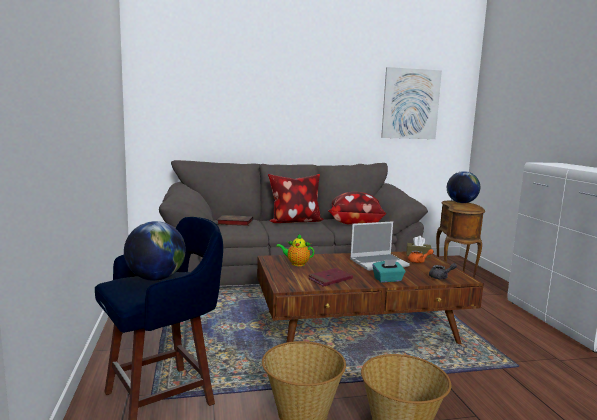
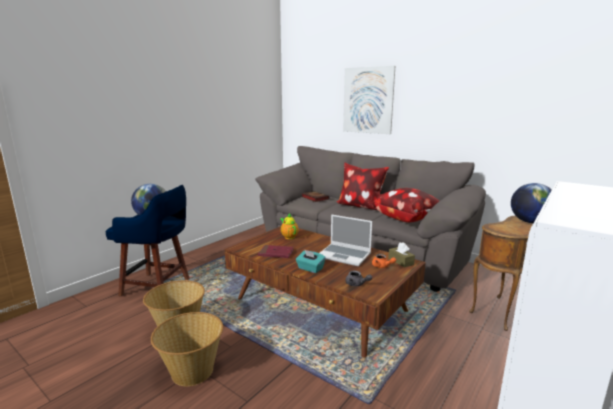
camera: 50 degrees right, 5 degrees up
(411, 104) = (526, 95): picture -> picture (368, 100)

